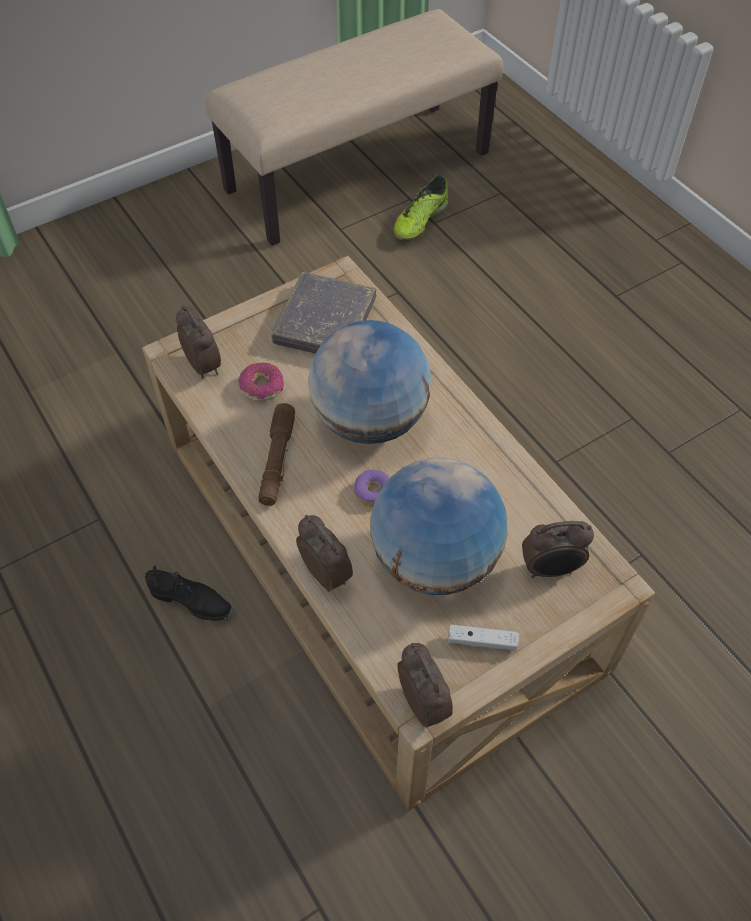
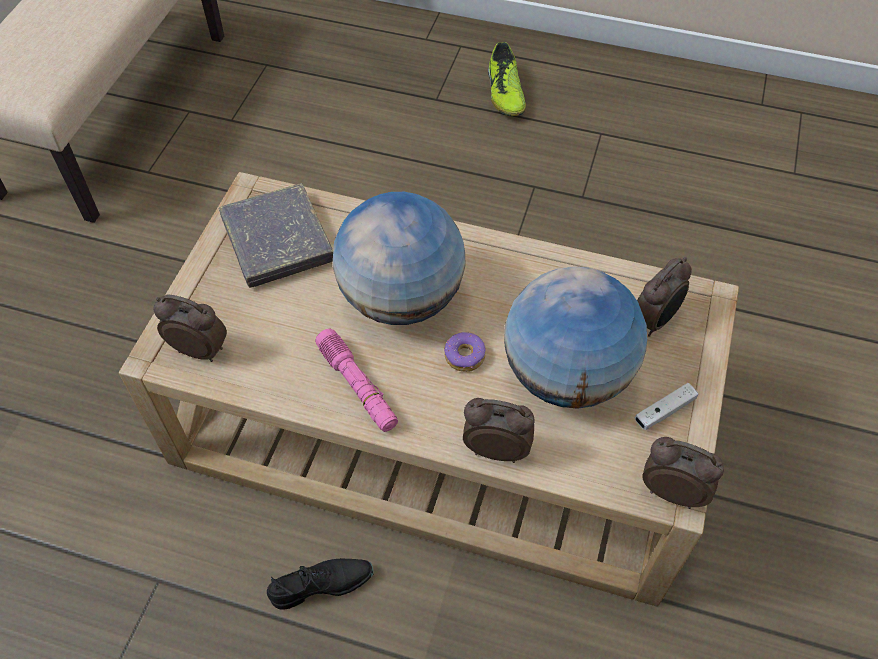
camera: 40 degrees left, 0 degrees up
(262, 387) = (276, 333): donut -> none
(277, 460) = (357, 386): brown flashlight -> pink flashlight
(420, 221) = (216, 125): shoe -> shoe (505, 93)

